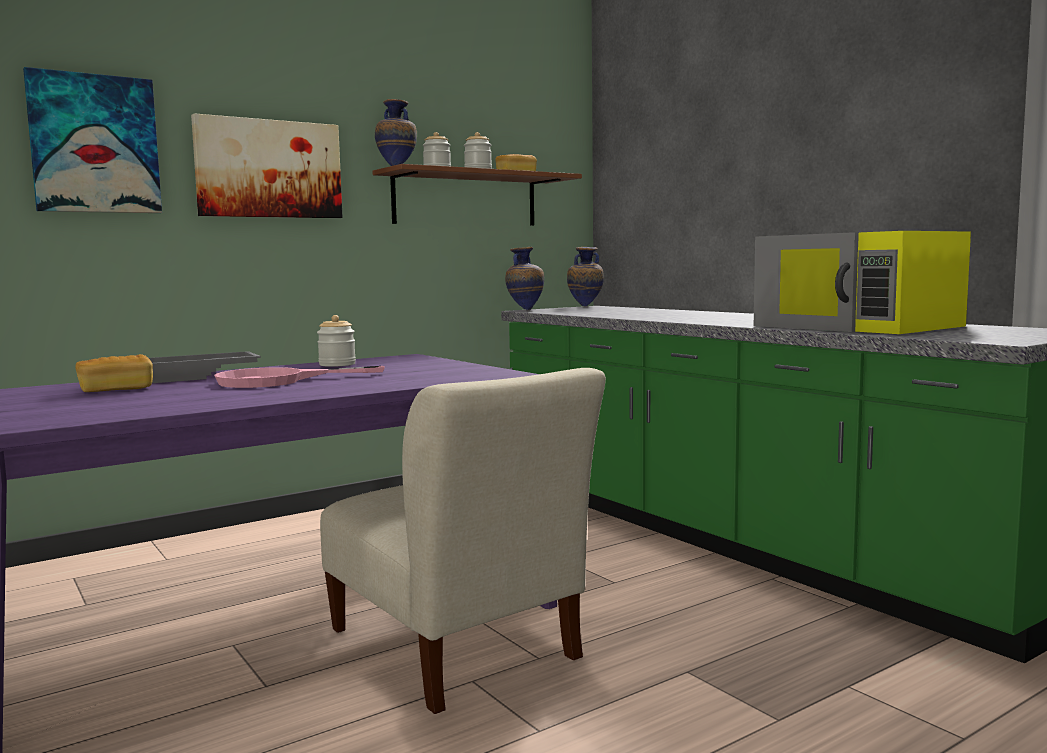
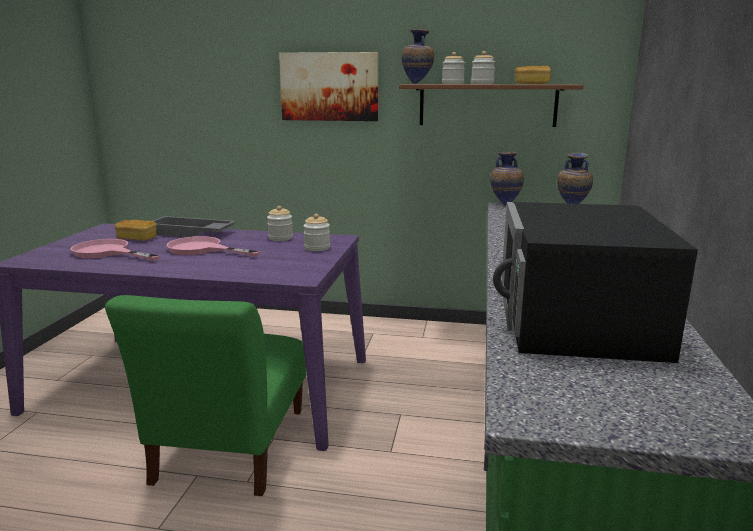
camera: 45 degrees right, 10 degrees up
(94, 144) = (228, 76): picture -> none
(136, 401) = (107, 252): none -> pink frying pan
(417, 362) = (317, 248): none -> jar
(456, 649) = (229, 450): beige chair -> green chair
(858, 326) = (576, 320): yellow microwave -> black microwave

